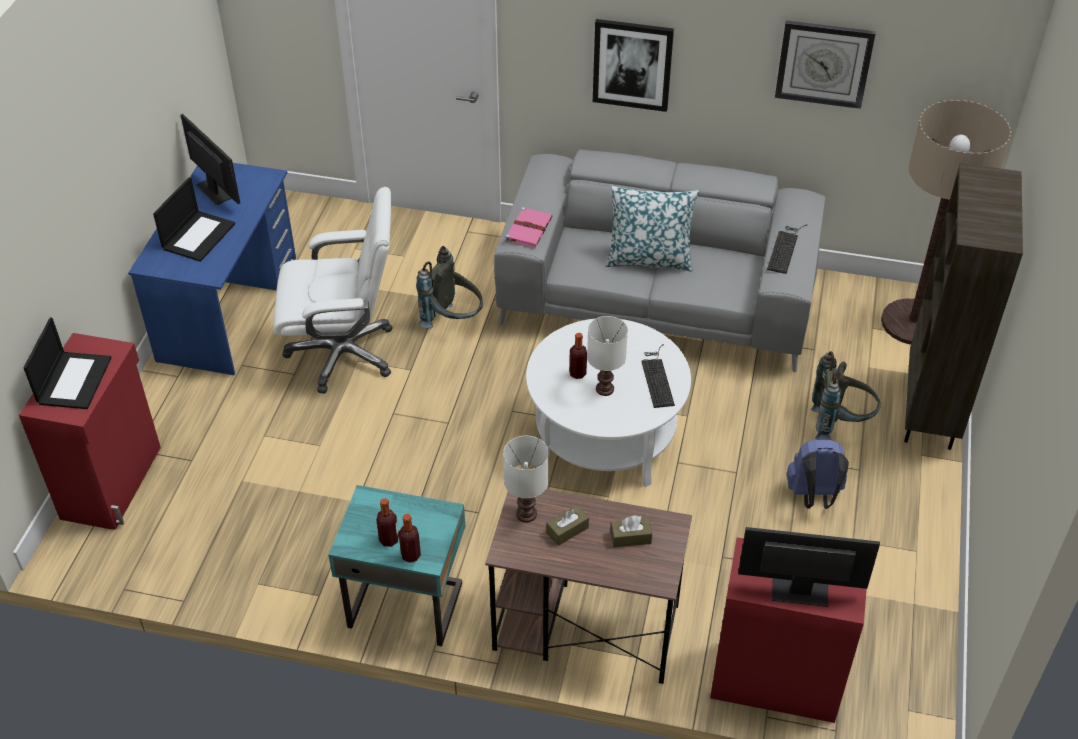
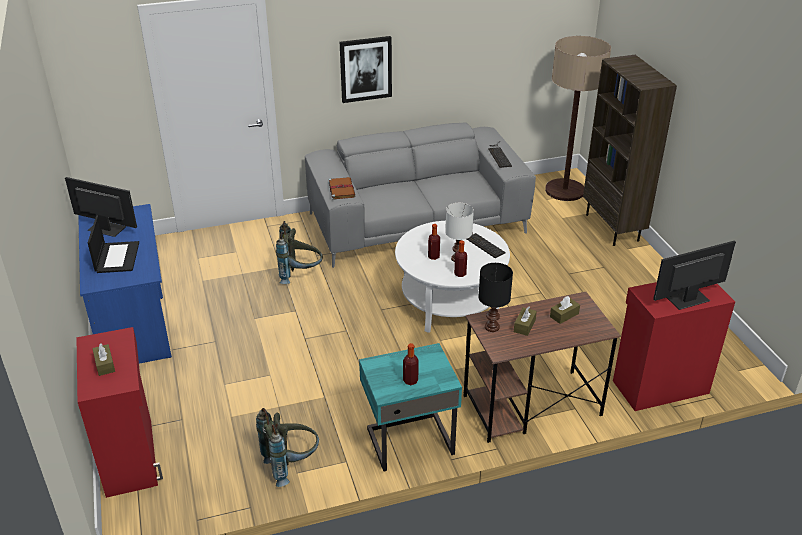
camera: 30 degrees left, 10 degrees down
(74, 380) = (105, 364): laptop -> brown tissue box
(344, 353) = (241, 317): white office chair -> none
(411, 555) = (433, 383): bottle -> bottle (460, 274)
(527, 515) = (492, 327): white table lamp -> black table lamp
(529, 229) = (341, 189): pink book -> brown book
(649, 259) = (416, 190): pillow -> none
(814, 496) = (593, 288): blue backpack -> none
(824, 63) = (483, 36): wall clock -> none
(840, 423) = (573, 249): grey backpack -> grey backpack (291, 464)

